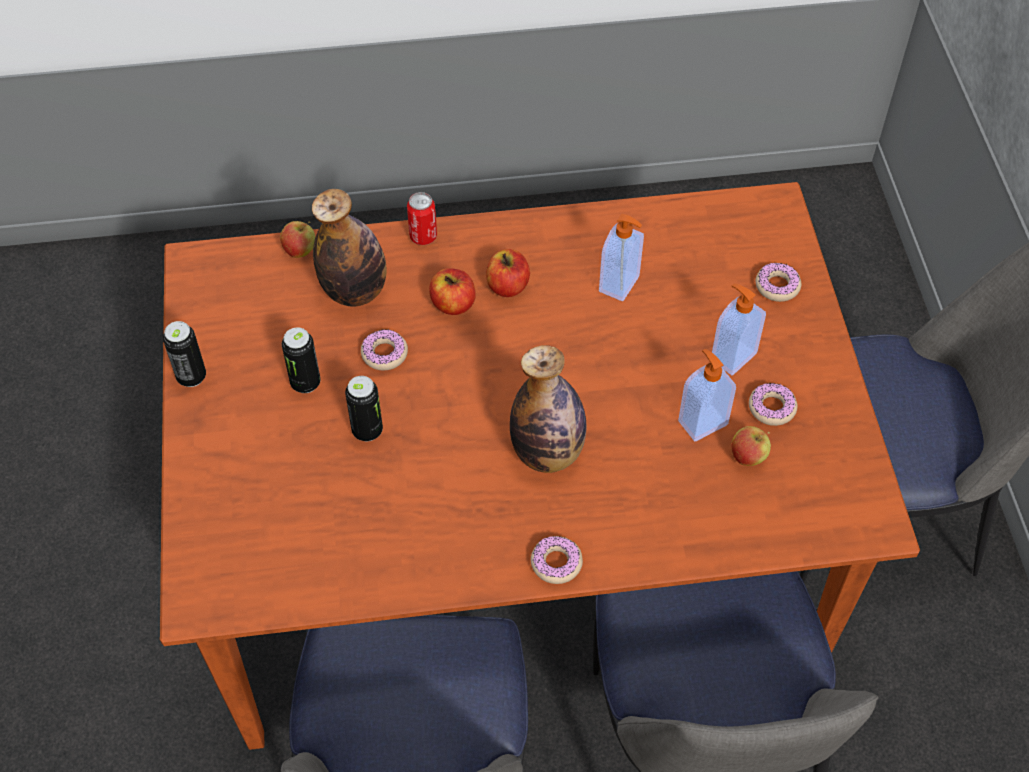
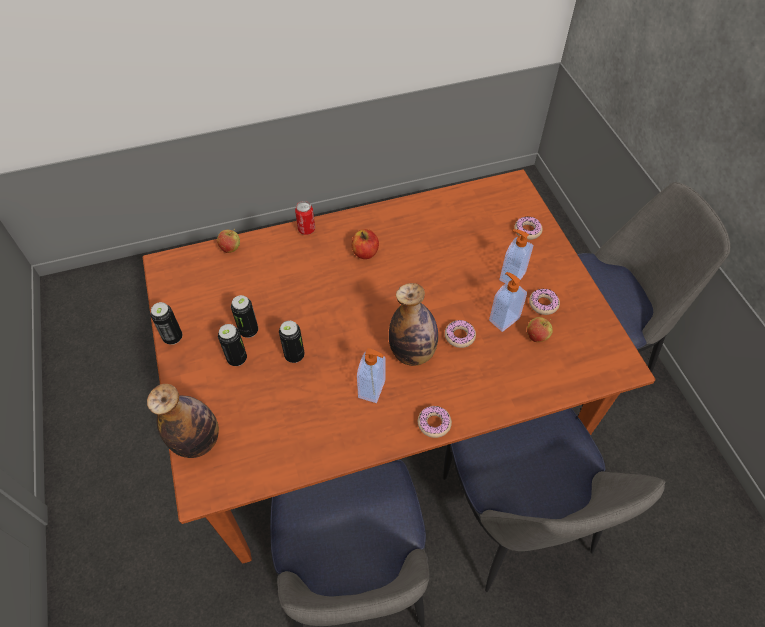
camera: 10 degrees left, 0 degrees up
(281, 422) = (237, 359): none -> can
(355, 291) = (270, 268): bottle -> bottle (197, 441)
(384, 354) = (296, 305): donut -> donut (459, 336)
(453, 304) = (333, 268): apple -> none
(620, 284) = (434, 242): soap dispenser -> soap dispenser (372, 389)

